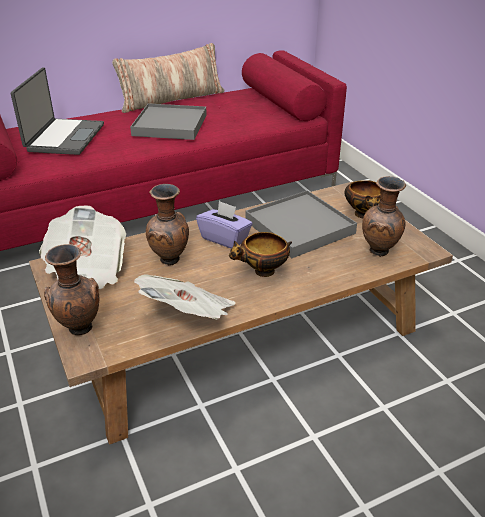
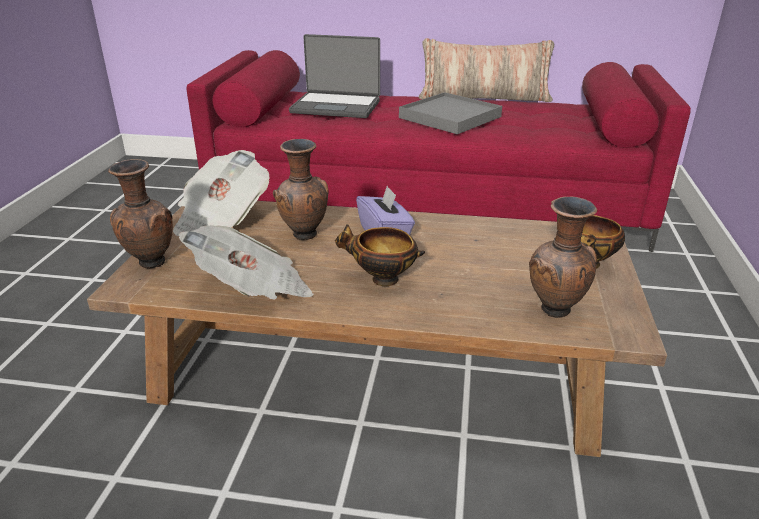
camera: 35 degrees right, 5 degrees down
(64, 138) = (336, 106): laptop -> laptop turned 60 degrees clockwise
(299, 227) = (484, 251): grey tray -> none

